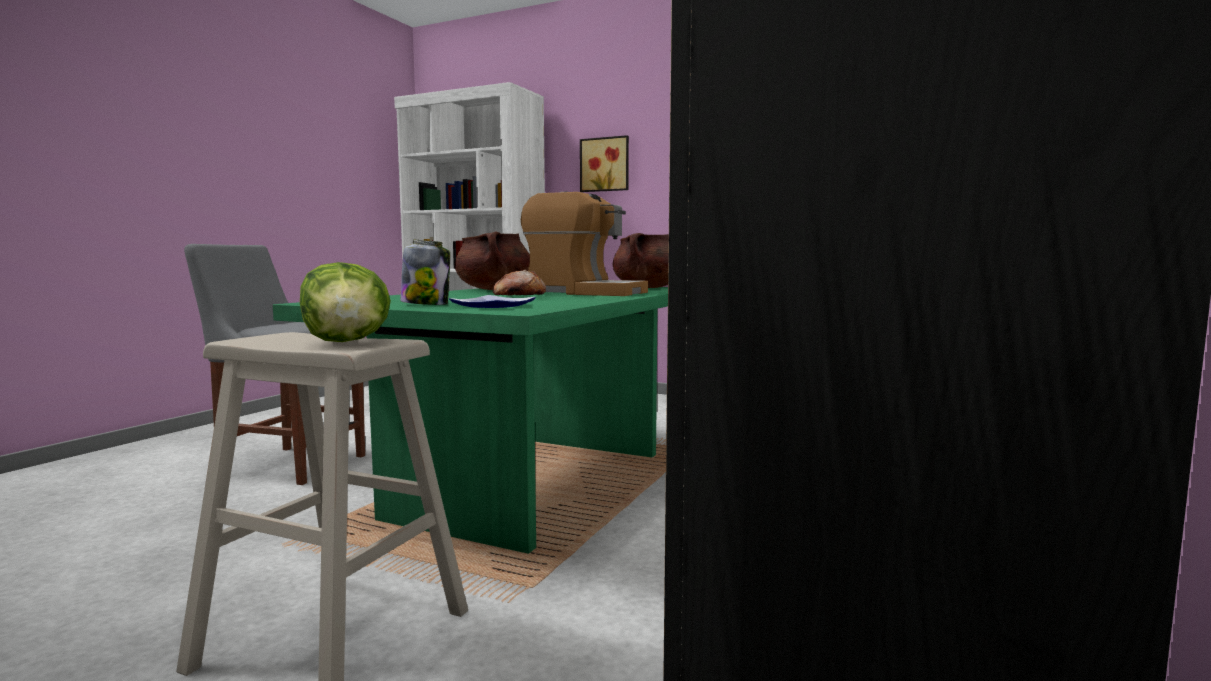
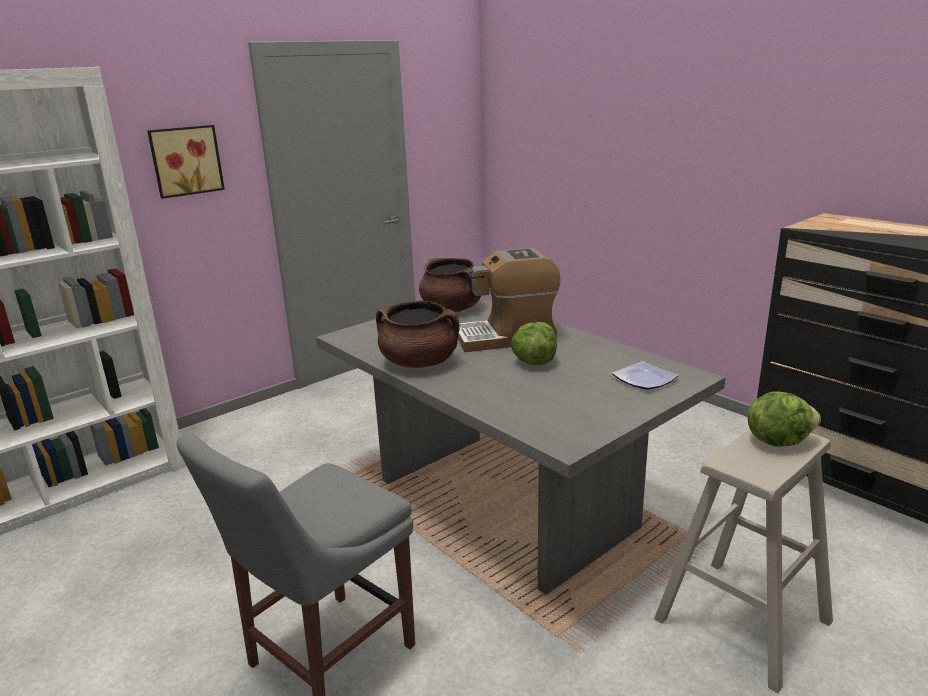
camera: 65 degrees left, 15 degrees up
(426, 304) = (616, 400): jar -> none
(519, 296) = (534, 362): bread -> lettuce
(535, 484) = (505, 502): green dining table -> grey dining table
(583, 293) = (506, 337): coffee machine -> coffee machine turned 150 degrees counterclockwise

